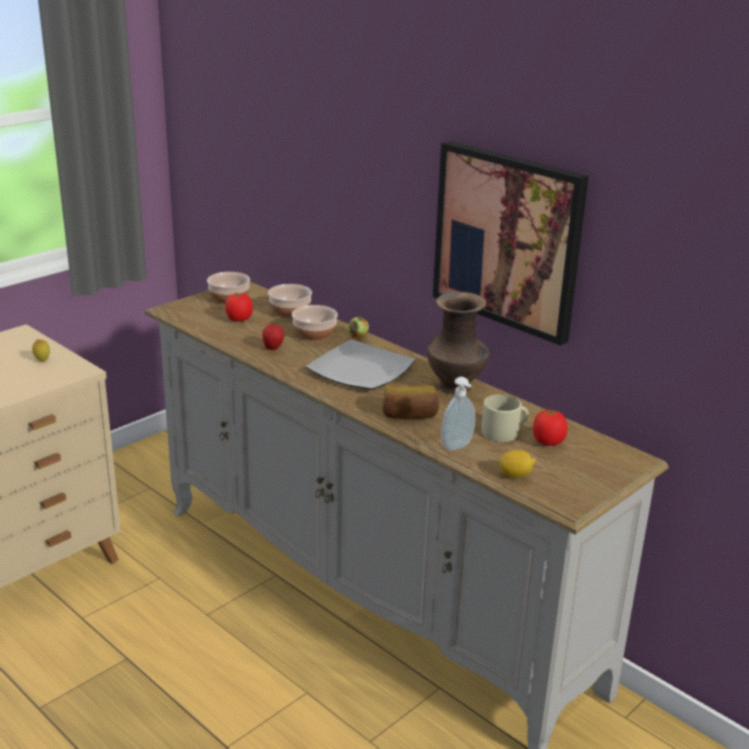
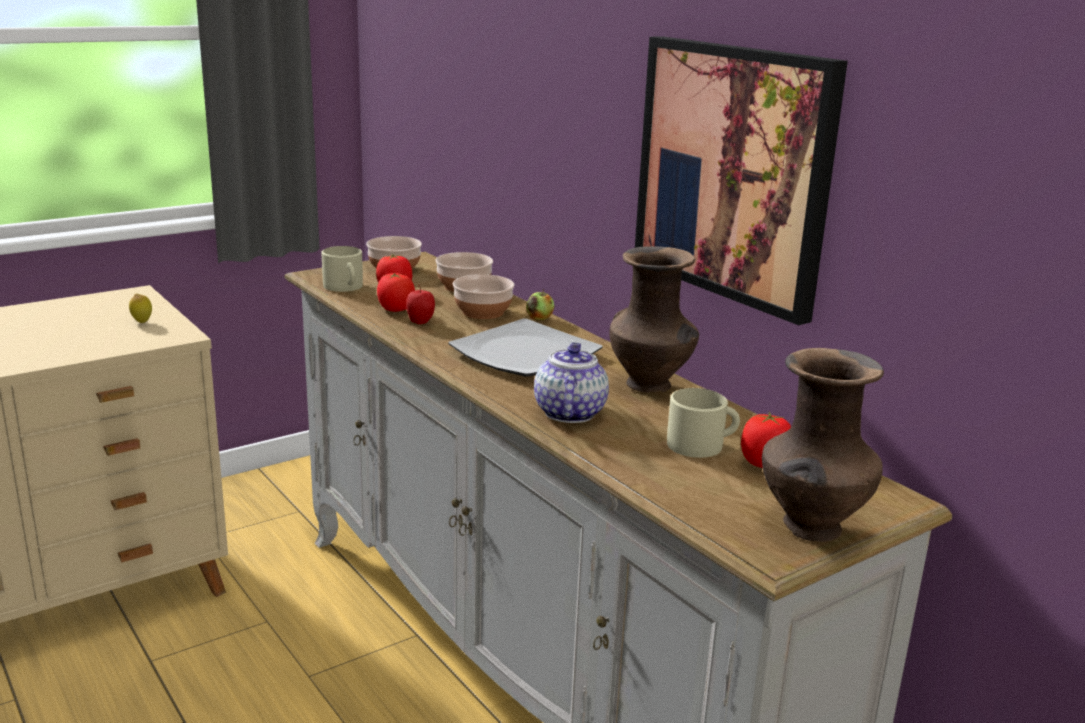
camera: 10 degrees right, 5 degrees down
(200, 320) = (345, 287): none -> beige mug
(249, 338) = (395, 310): none -> tomato
(409, 415) = (569, 412): bread -> teapot
(458, 447) = (624, 458): soap dispenser -> none
(515, 475) = (699, 503): lemon -> none
(588, 485) = (811, 528): none -> brown vase

